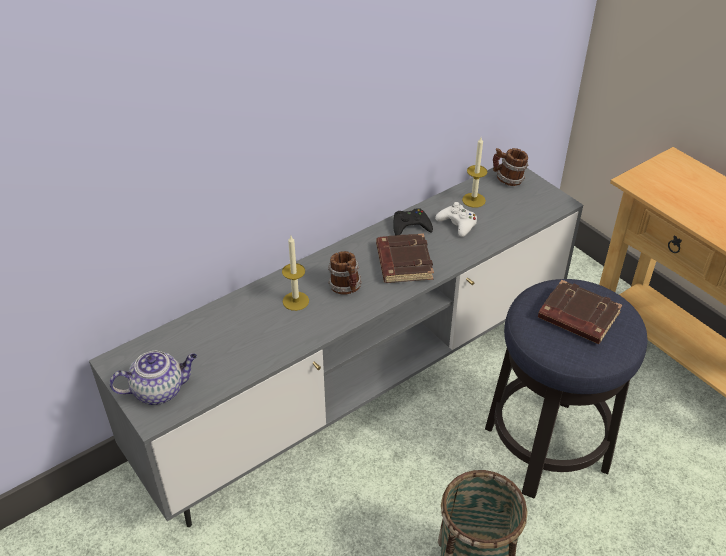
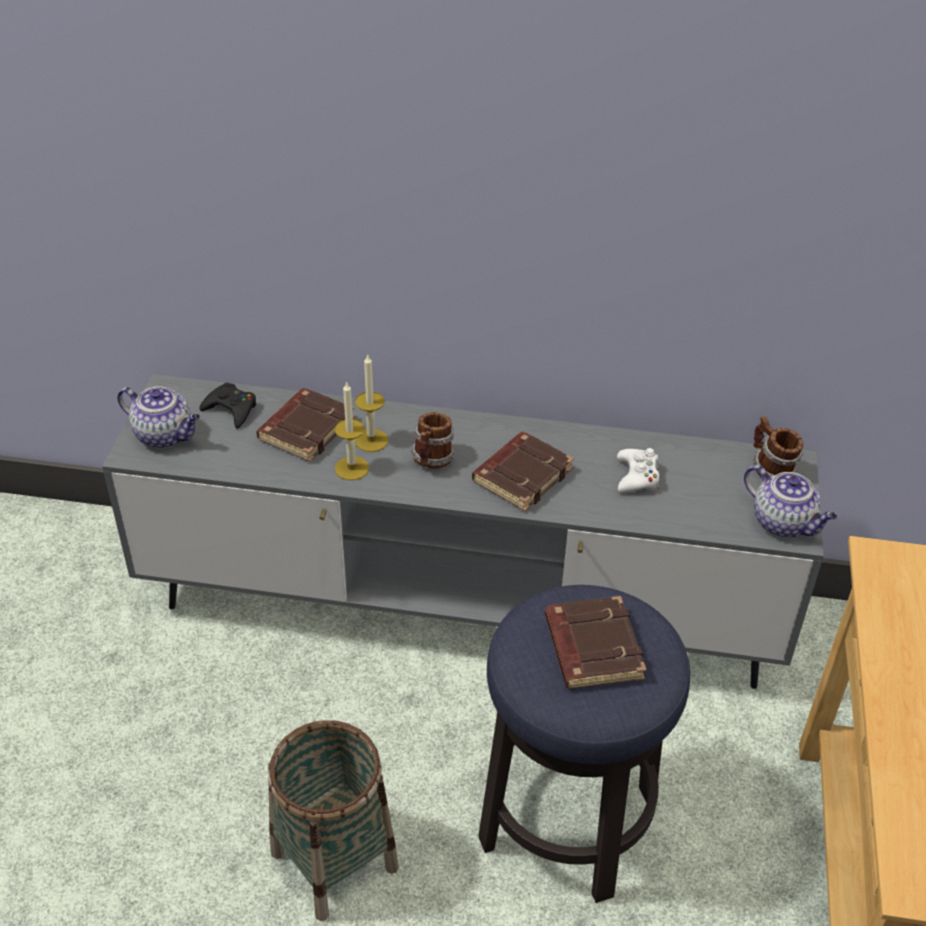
camera: 45 degrees right, 0 degrees up
(247, 322) = (306, 429): none -> brown book
(410, 226) = (583, 446): black game controller -> black game controller (231, 409)
(473, 200) = (694, 465): candle -> candle (352, 468)
(548, 201) = (784, 523): none -> teapot

